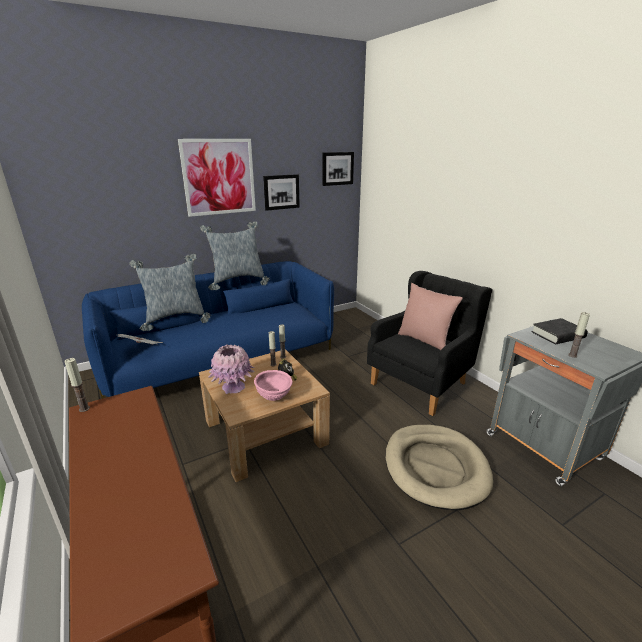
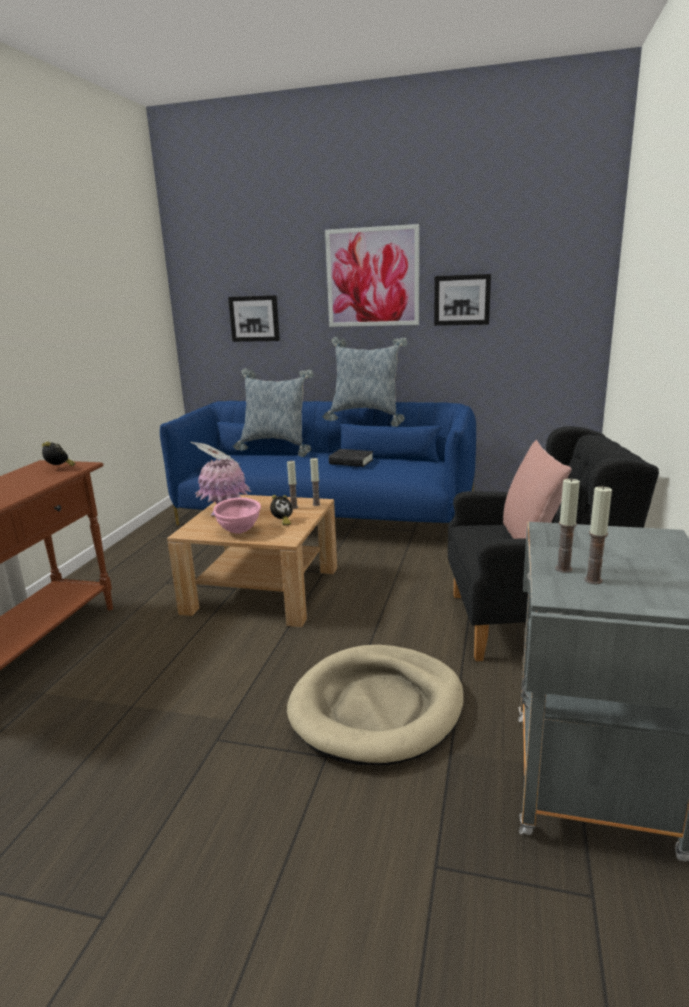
camera: 45 degrees right, 5 degrees down
(84, 408) = (43, 462): candle -> candle (593, 580)
(124, 407) = (59, 468): none -> alarm clock
(337, 168) = (566, 264): picture -> picture (254, 318)
(558, 335) = (619, 545): black book -> black book (351, 462)

